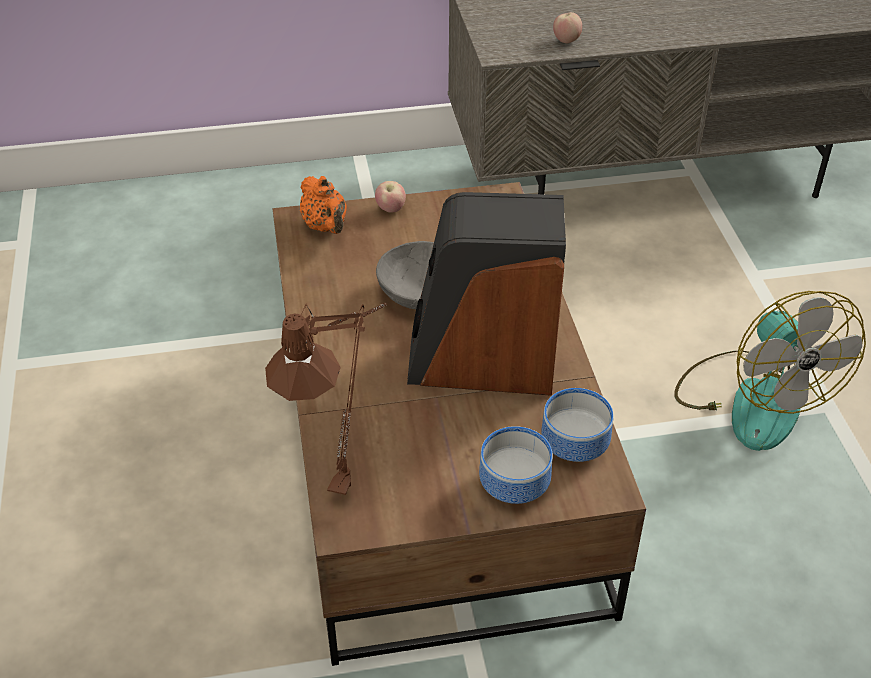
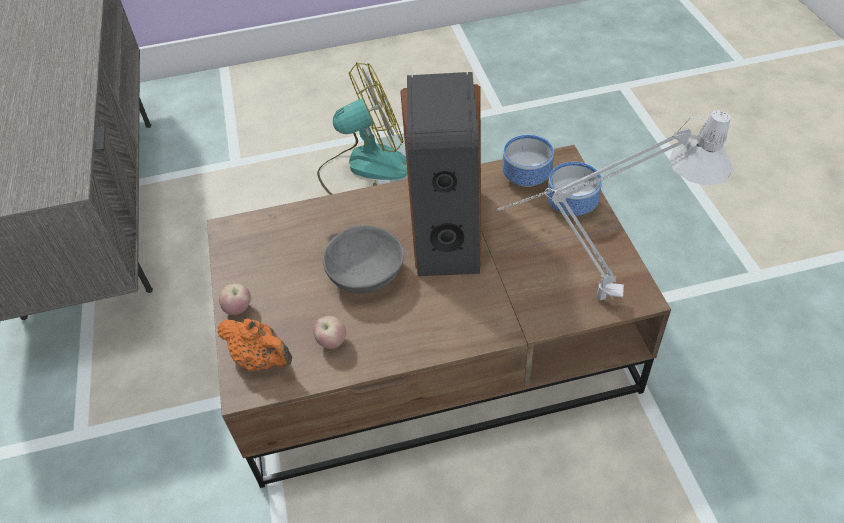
camera: 90 degrees left, 5 degrees up
(326, 227) = (262, 359): orange teapot -> orange teapot turned 60 degrees clockwise
(350, 476) = (587, 298): brown table lamp -> grey table lamp
(566, 41) = (61, 142): apple -> apple (332, 342)

